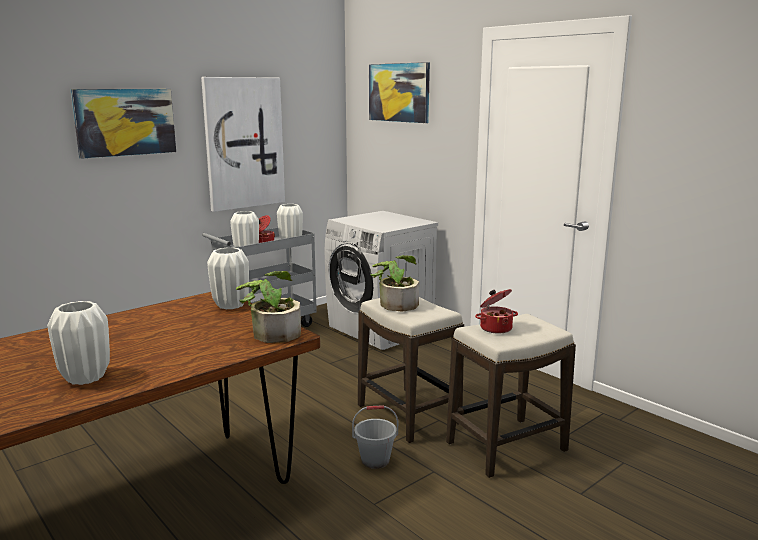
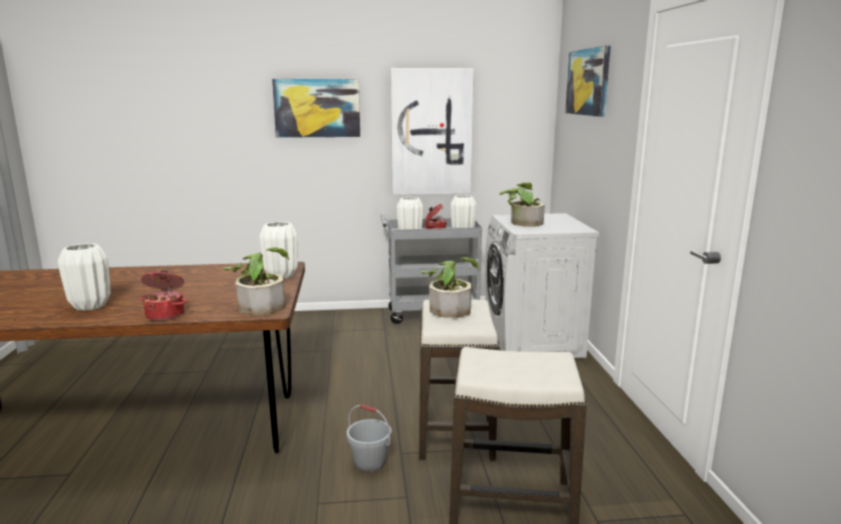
camera: 35 degrees right, 0 degrees up
(367, 222) = (522, 222): none -> potted plant
(495, 328) = (501, 358): cooking pot -> cooking pot (166, 314)

